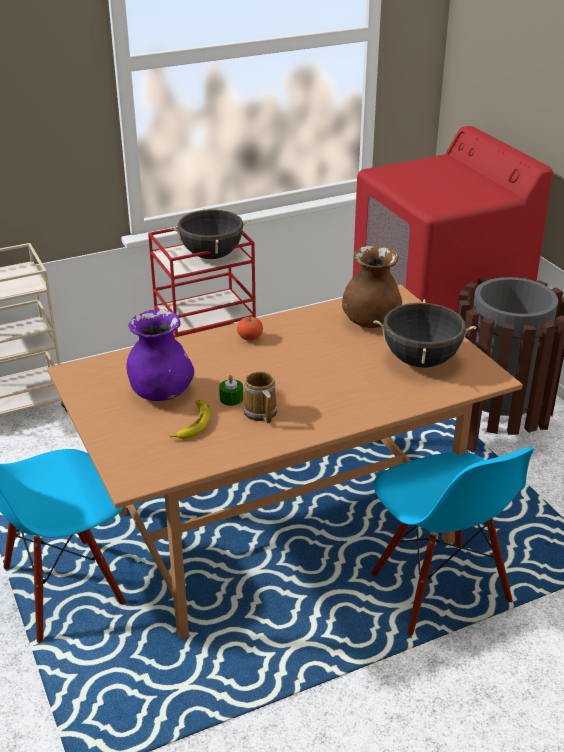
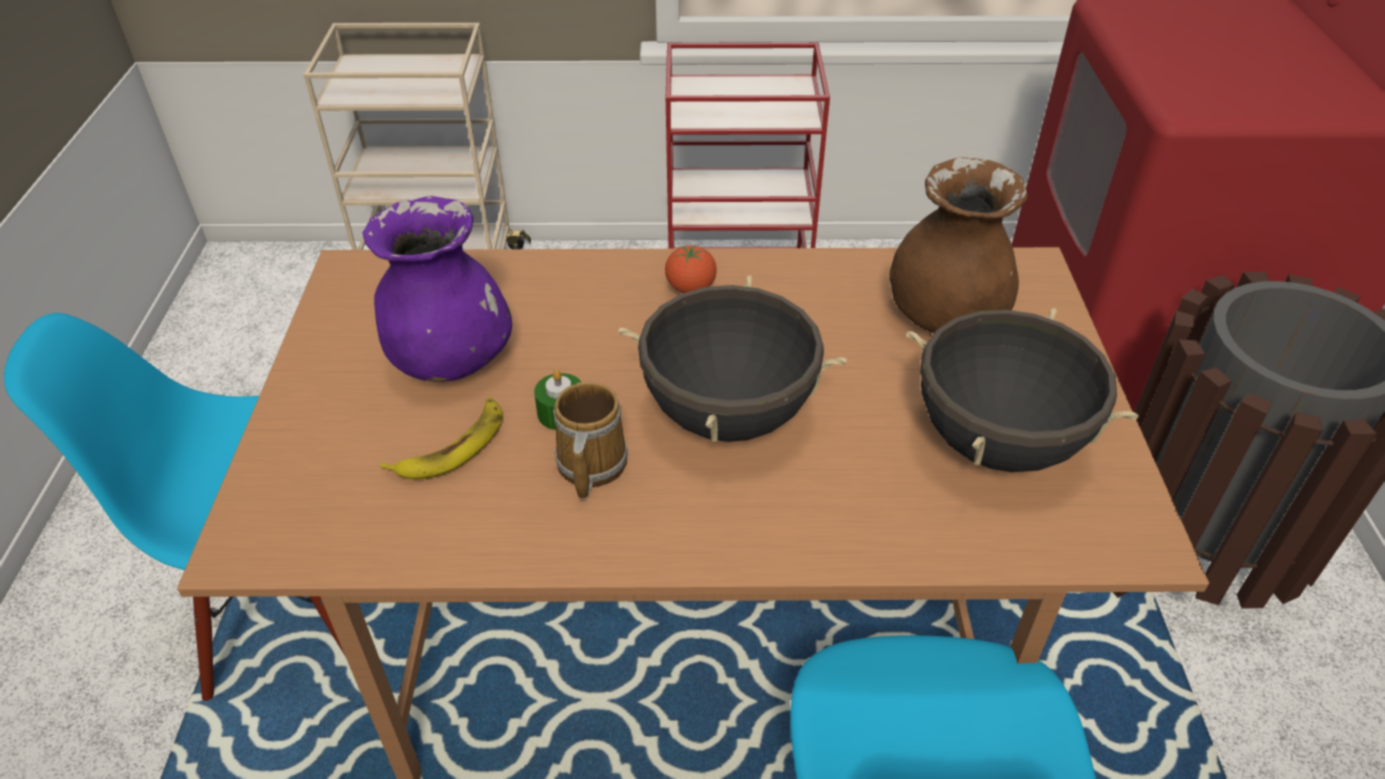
camera: 25 degrees right, 10 degrees up
(212, 256) = (759, 106): black cooking pot -> black cooking pot (728, 415)

